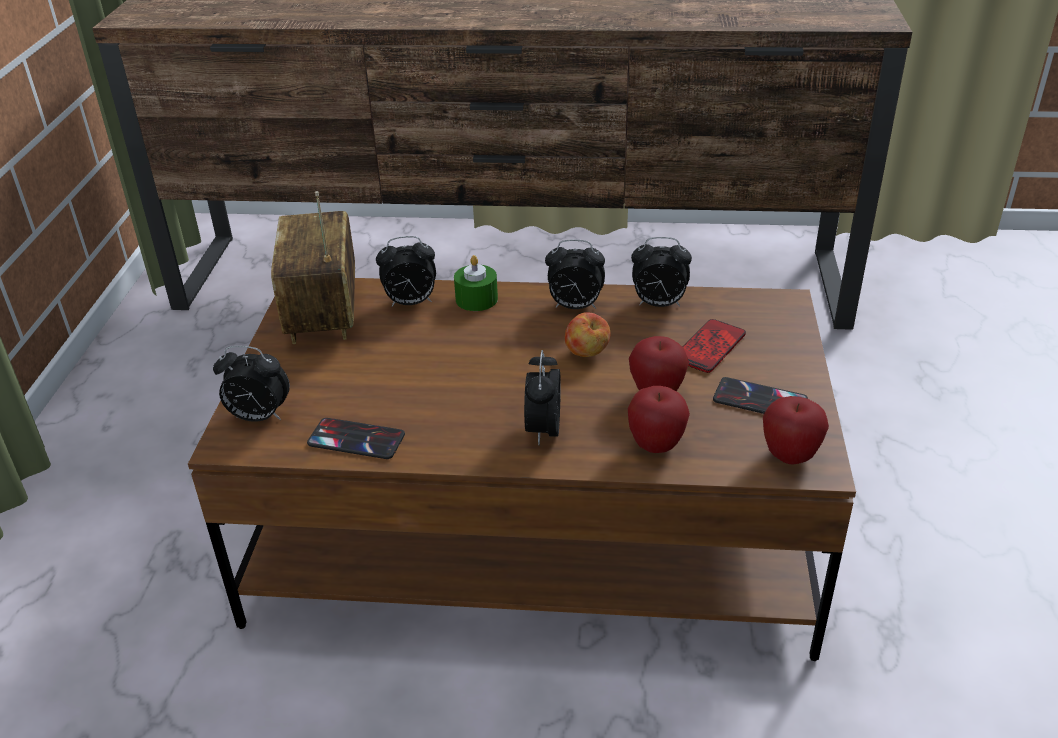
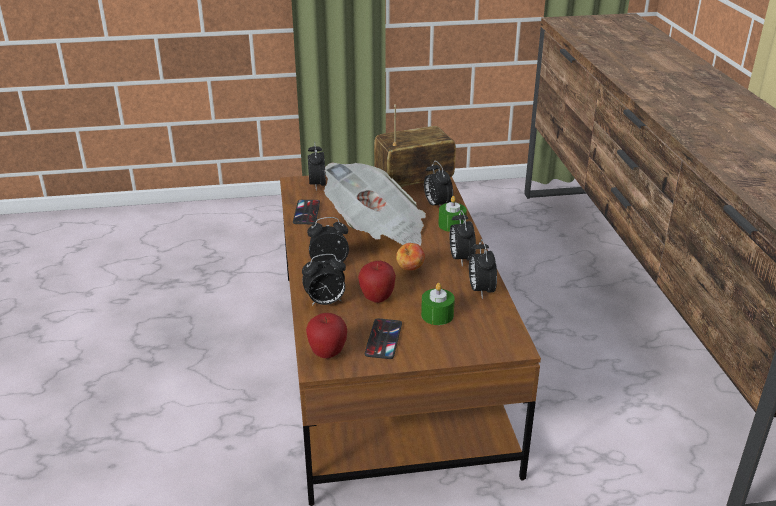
camera: 75 degrees right, 5 degrees down
(457, 368) = (377, 230): none -> newspaper
(656, 445) = (325, 302): apple -> alarm clock
(709, 347) = (437, 315): phone -> green candle

